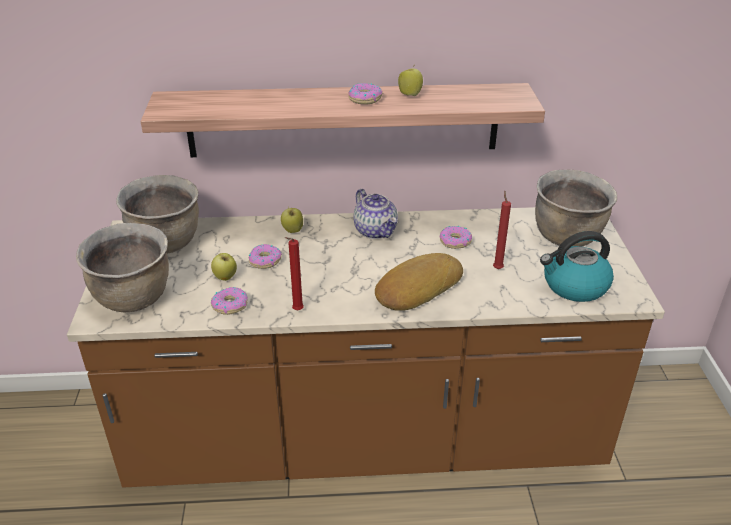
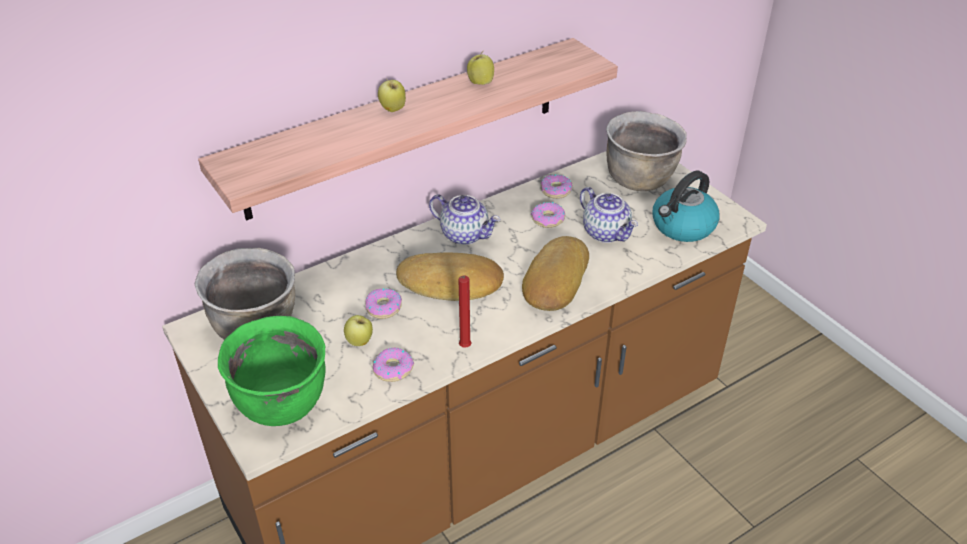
camera: 30 degrees left, 5 degrees up
(134, 298) = (283, 403): brown cooking pot -> green cooking pot
(292, 231) = (381, 264): apple -> apple (393, 109)
(331, 262) = (451, 284): none -> bread
(365, 99) = (442, 100): donut -> donut (555, 190)
(497, 268) = (606, 233): red candle -> teapot

